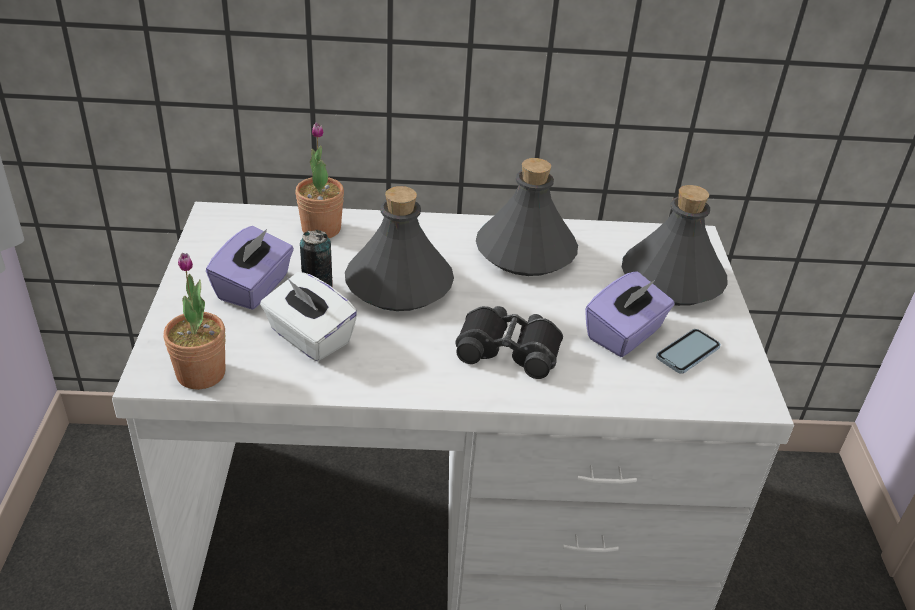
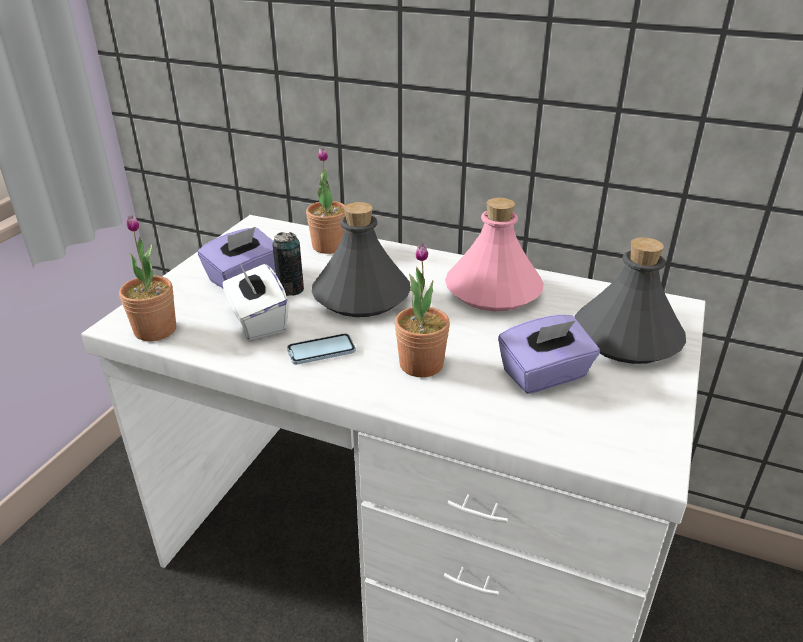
camera: 25 degrees right, 5 degrees down
(508, 349) = (421, 364): black binoculars -> potted plant
(525, 252) = (492, 291): grey bottle -> pink bottle
(688, 353) = (602, 405): phone -> phone (321, 351)

